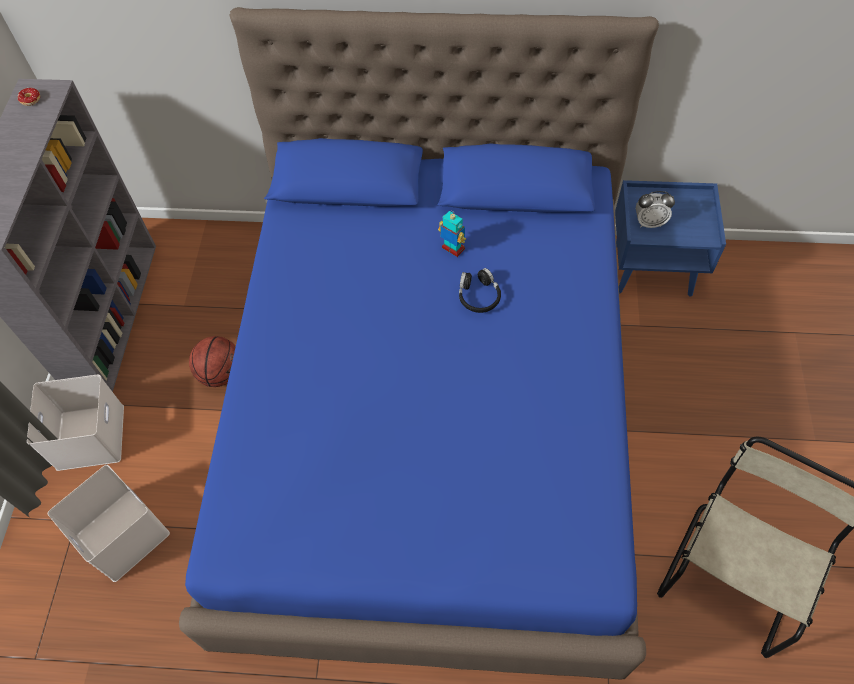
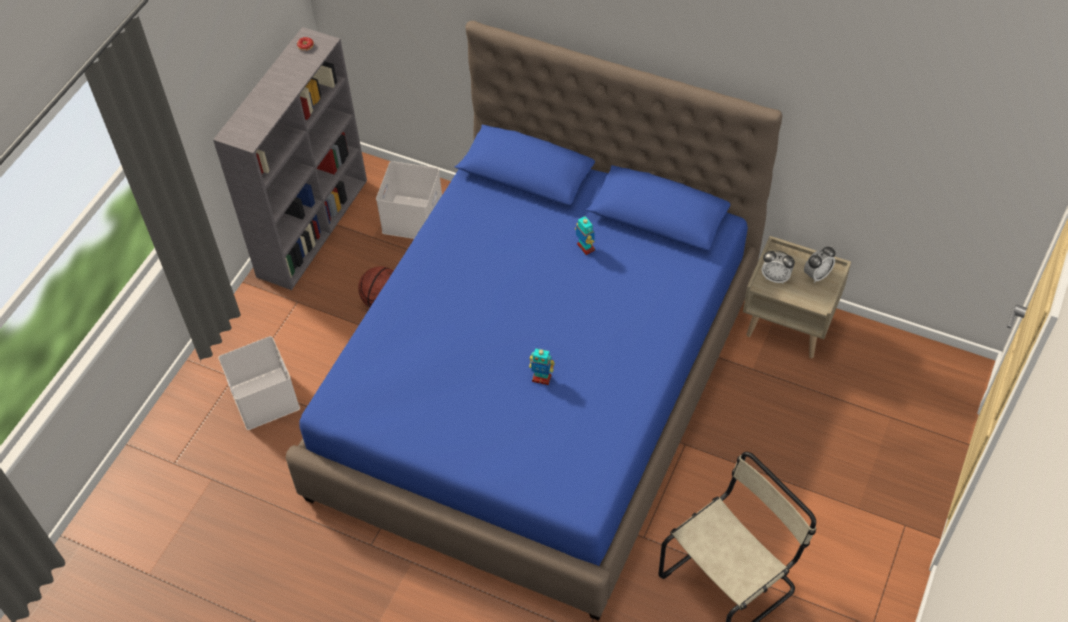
camera: 20 degrees right, 5 degrees down
(91, 438) = (265, 319): white storage box -> white storage box (413, 219)
(473, 423) = (541, 378): none -> toy robot
(478, 296) = (588, 289): black headphones -> none
(653, 269) = (789, 325): blue nightstand -> beige nightstand
(689, 207) = (817, 275): none -> alarm clock

